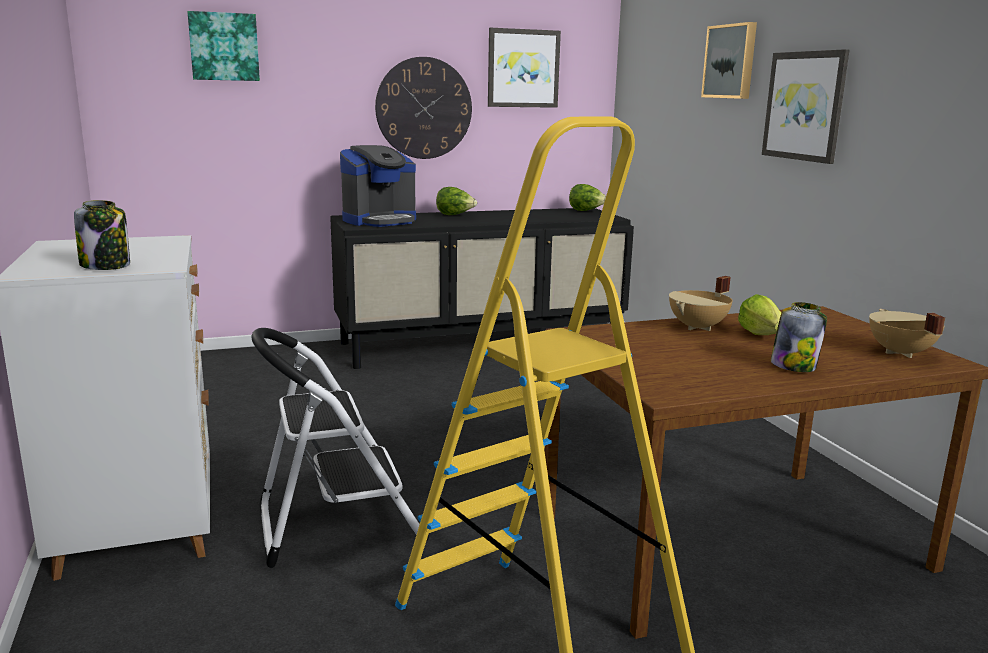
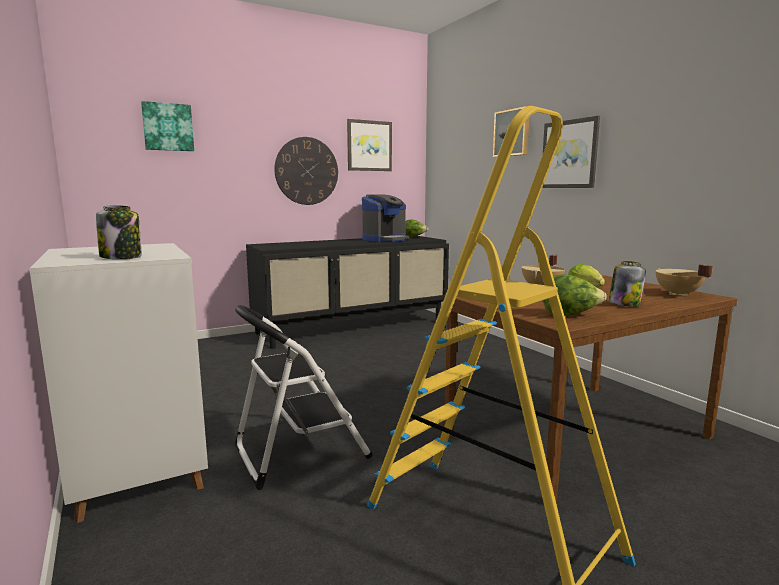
camera: 10 degrees left, 5 degrees down
(380, 221) = (283, 245): coffee machine -> coffee machine (385, 239)
(455, 215) = (331, 241): lettuce -> lettuce (569, 315)

